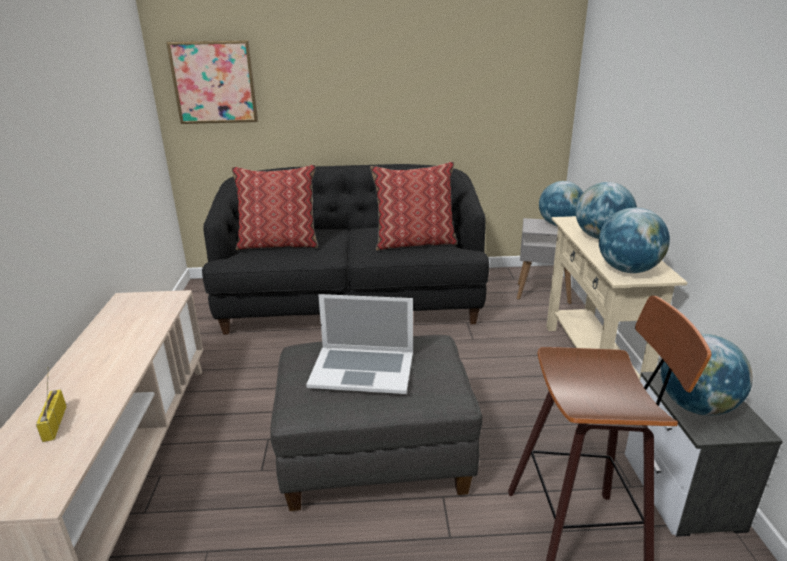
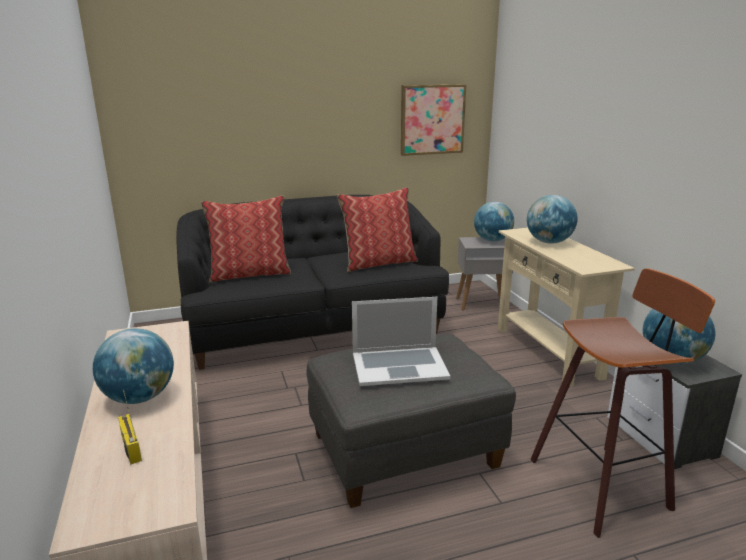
camera: 15 degrees left, 5 degrees down
(214, 82) = (165, 122): picture -> picture (432, 119)
(628, 270) = (586, 263): globe -> globe (140, 397)

